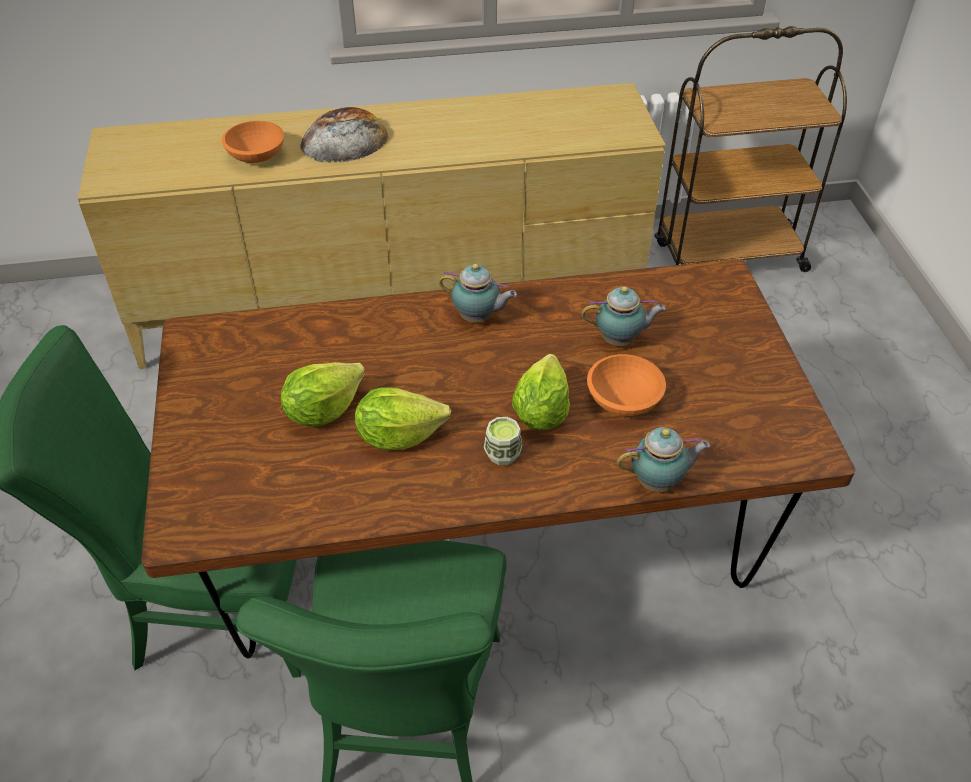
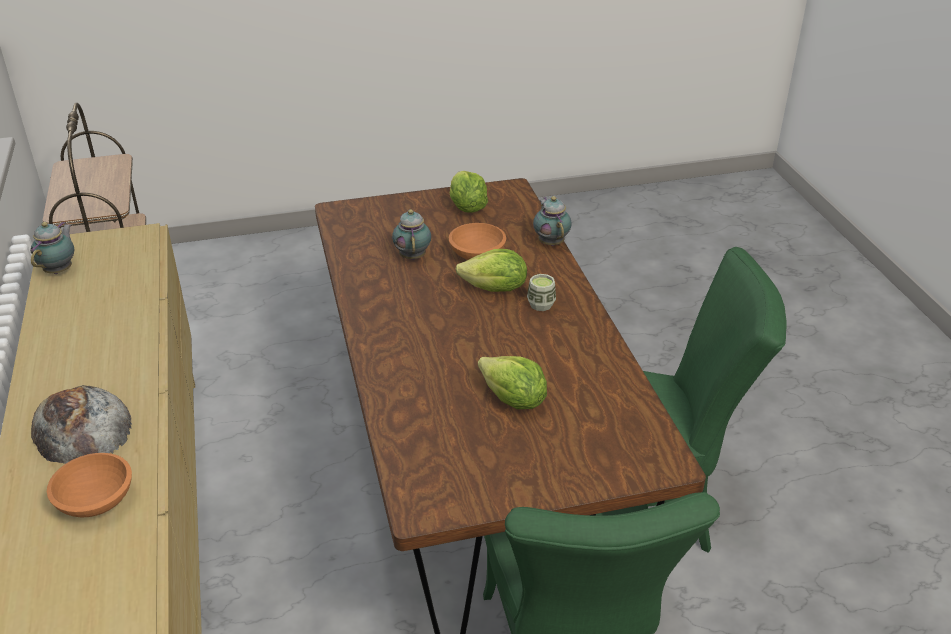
camera: 95 degrees left, 10 degrees down
(398, 435) = (533, 355): lettuce -> lettuce (467, 207)
(478, 318) = (388, 324): teapot -> teapot (60, 270)

